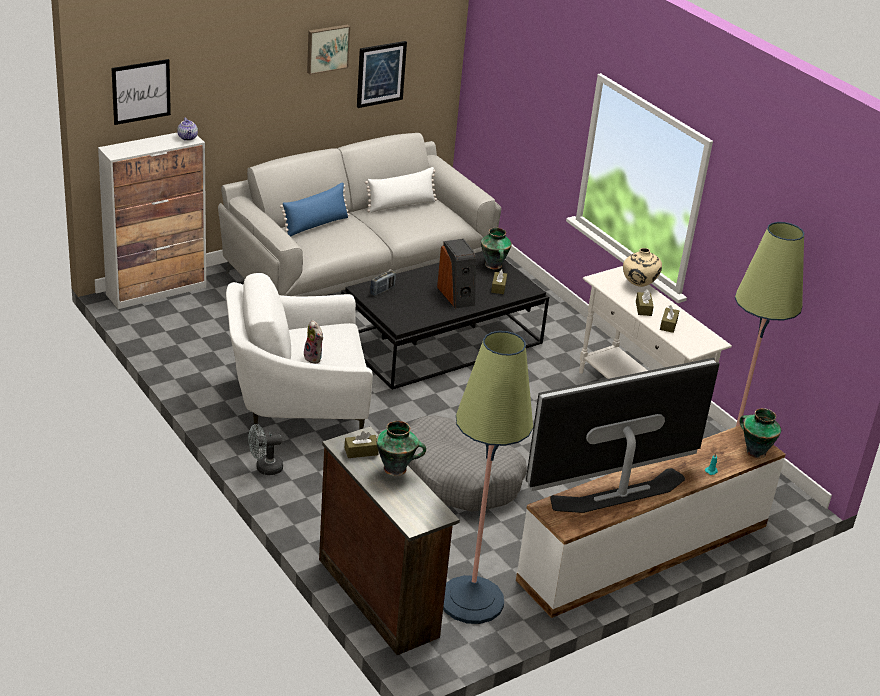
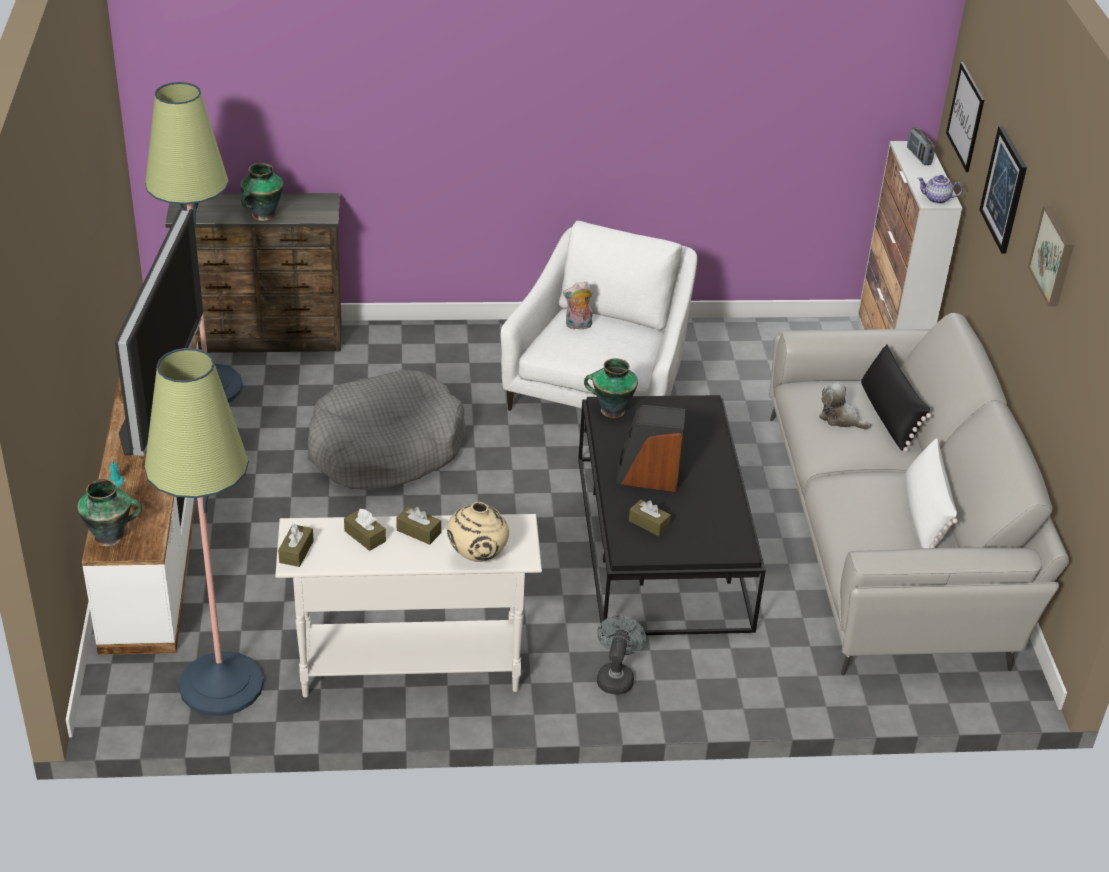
camera: 120 degrees right, 5 degrees up
(264, 468) = (498, 333): grey fan -> grey fan (616, 676)
(316, 225) = (888, 416): blue pillow -> black pillow
(336, 238) = (840, 419): none -> plush toy
(361, 451) = (305, 206): brown tissue box -> brown tissue box (296, 552)
(380, 74) = (1073, 369): picture -> picture (1004, 189)
(382, 290) = (694, 420): radio -> radio (918, 156)
(493, 265) = (709, 543): vase -> vase (611, 410)

